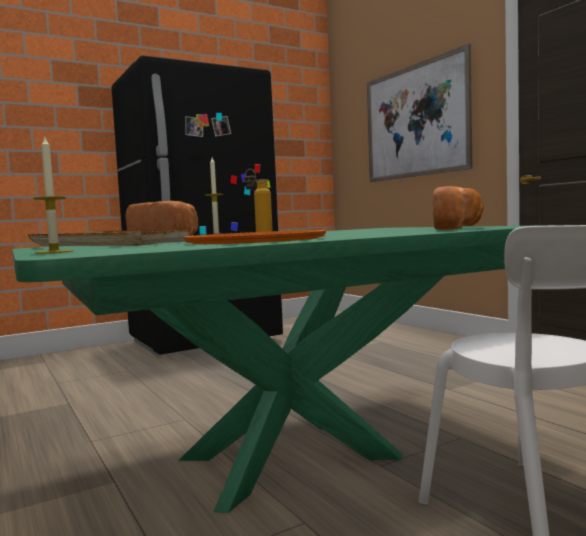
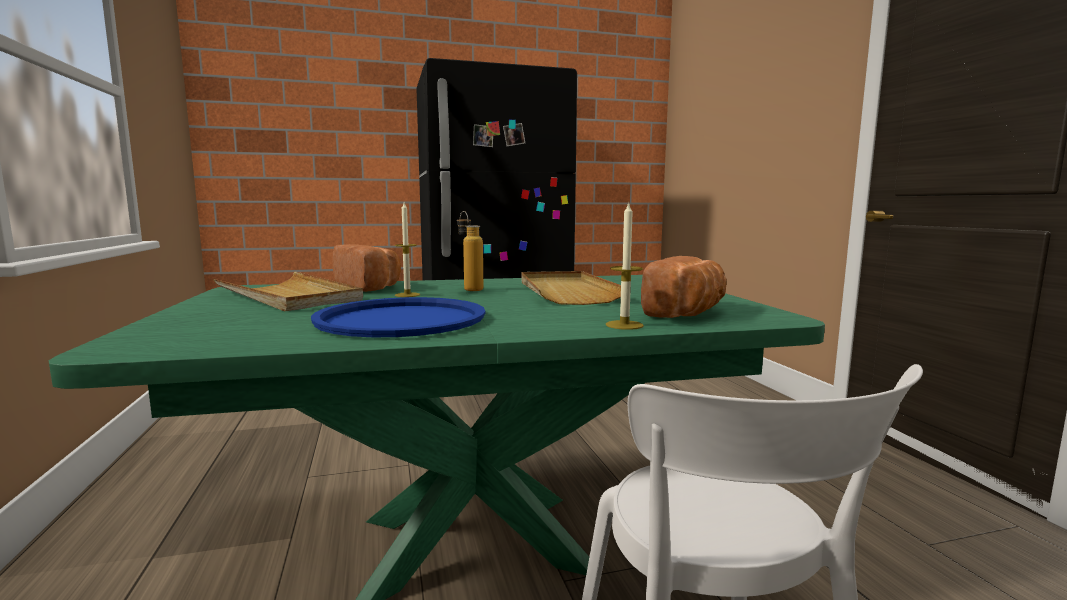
camera: 15 degrees right, 5 degrees up
(54, 252) = (161, 326): candle -> candle (624, 325)
(255, 240) = (401, 319): orange tray -> blue tray
(341, 232) = (565, 292): none -> beige tray
(415, 121) = (753, 128): picture -> none

